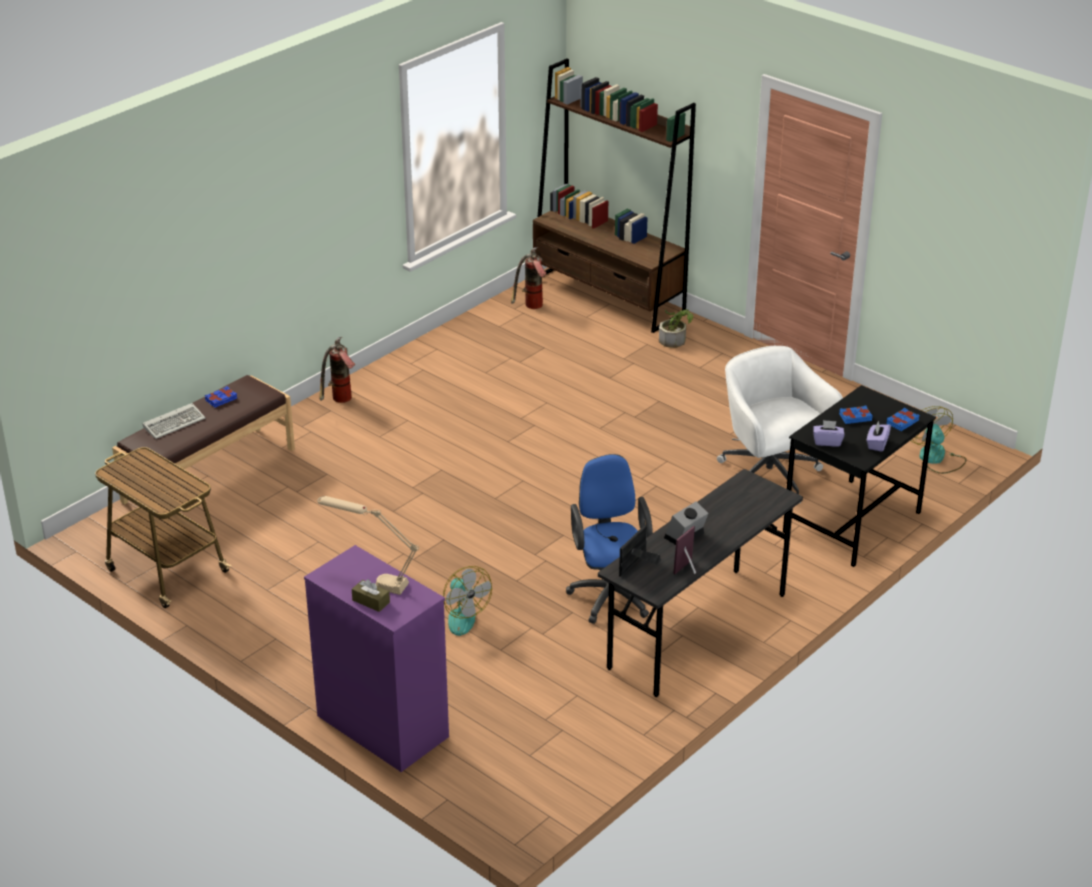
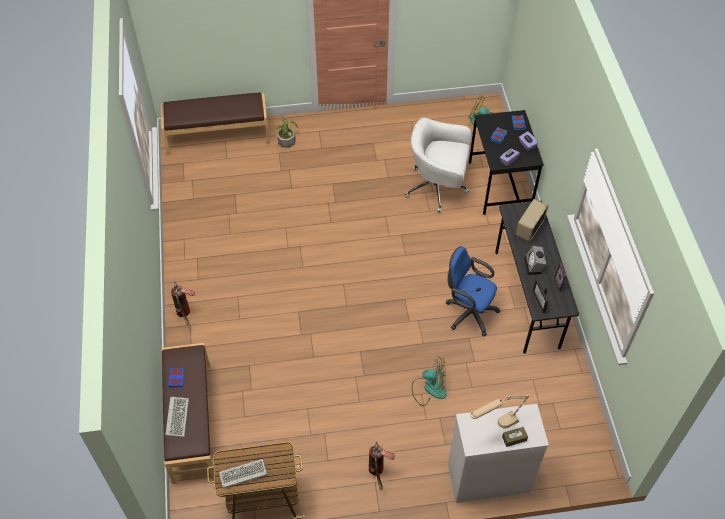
camera: 50 degrees left, 20 degrees up
(135, 477) = (242, 475): none -> keyboard
(381, 726) = (487, 478): purple dresser -> white dresser
(530, 308) = (191, 174): fire extinguisher -> fire extinguisher (378, 474)
(608, 296) = (218, 136): brown bookcase -> brown bench
(741, 507) = (529, 228): none -> radio

